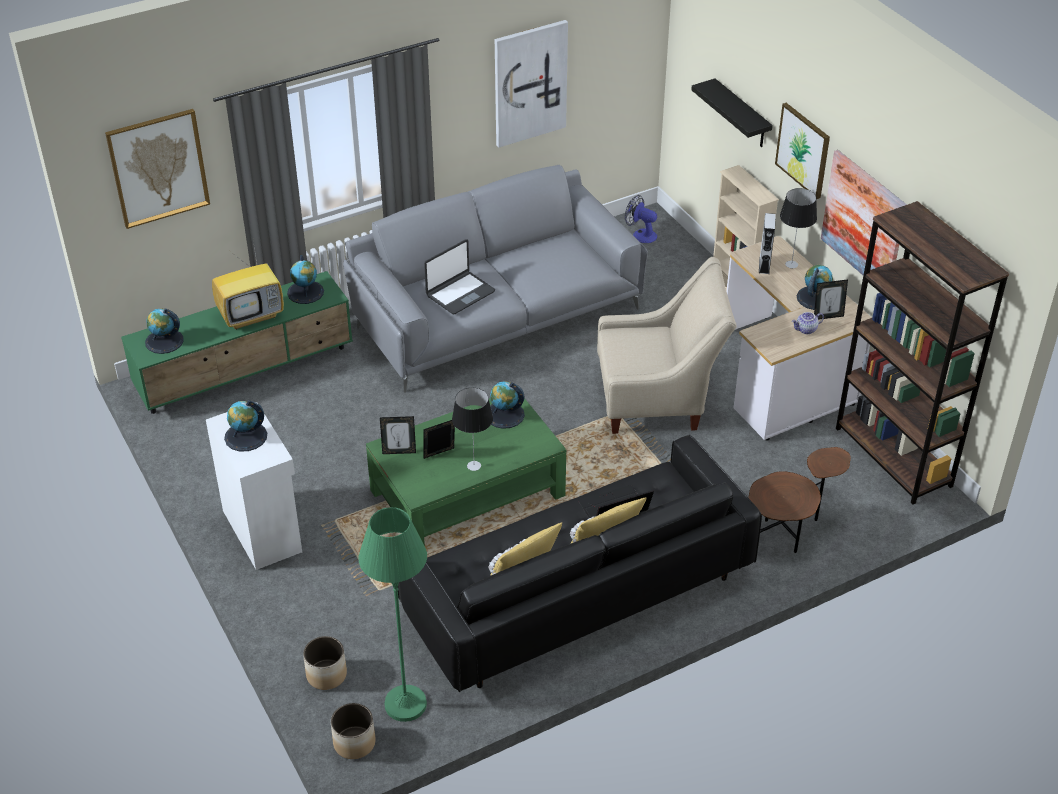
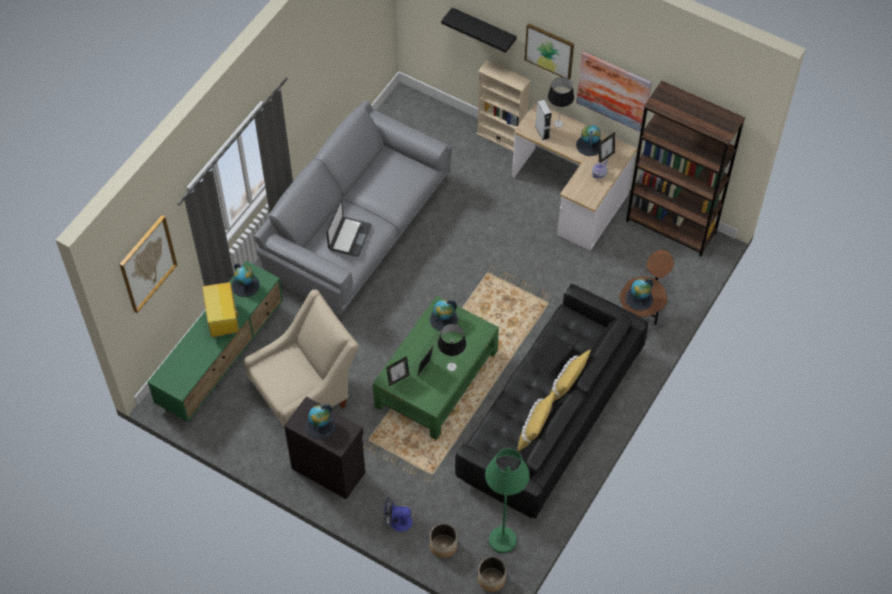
camera: 30 degrees left, 15 degrees up
(164, 341) = (181, 371): globe -> globe (639, 298)
(252, 315) = (224, 321): television -> television turned 135 degrees clockwise
(263, 530) = (328, 469): white cabinet -> black cabinet
(529, 83) = (328, 63): picture -> none
(640, 234) = (407, 116): fan -> fan (397, 521)
(658, 399) = (506, 249): beige armchair -> beige armchair (306, 391)

